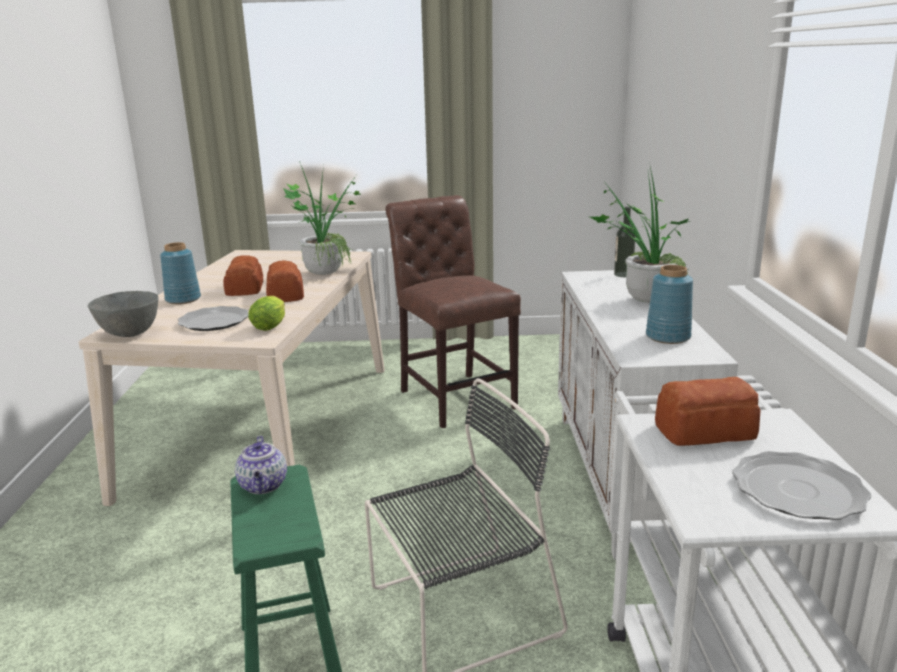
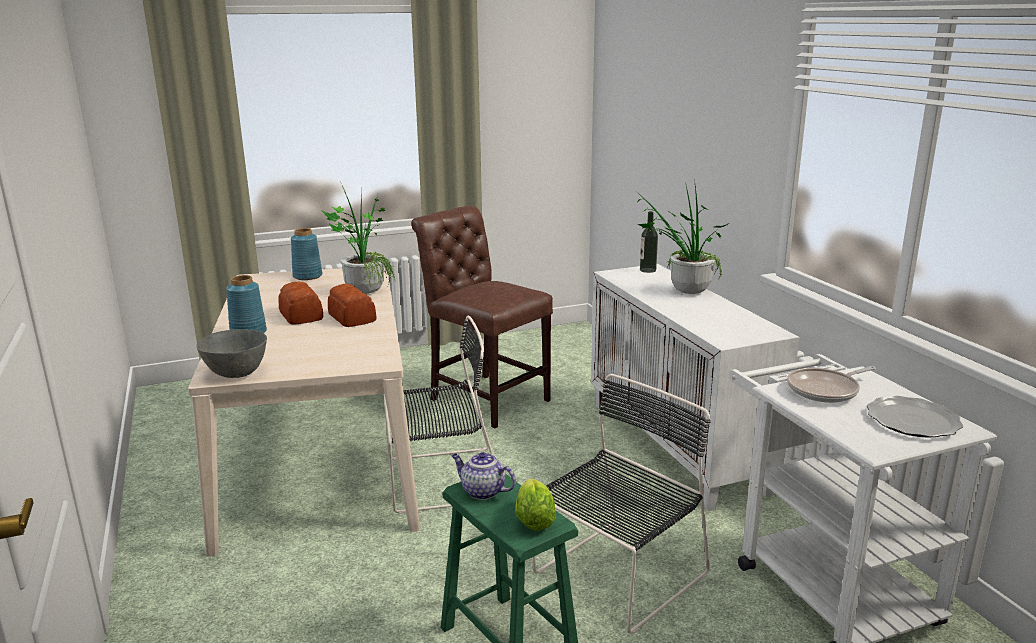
camera: 20 degrees left, 0 degrees up
(214, 322) = (311, 352): plate -> none
(263, 486) = (482, 491): teapot -> teapot turned 150 degrees clockwise
(271, 326) = (375, 349): lettuce -> lettuce (534, 518)
(352, 471) = (439, 480): none -> black chair
(668, 337) = (732, 321): blue vase -> blue vase (308, 276)
(707, 431) = (826, 390): bread -> frying pan

